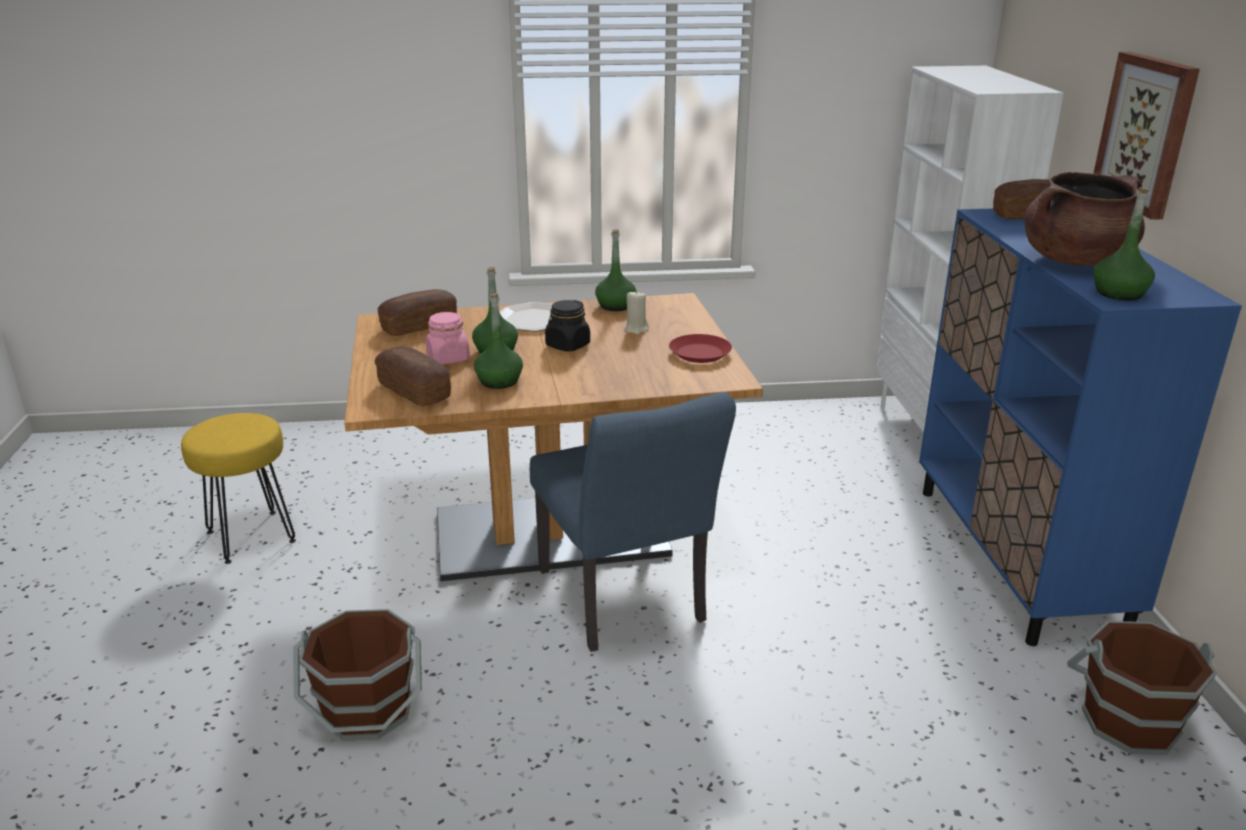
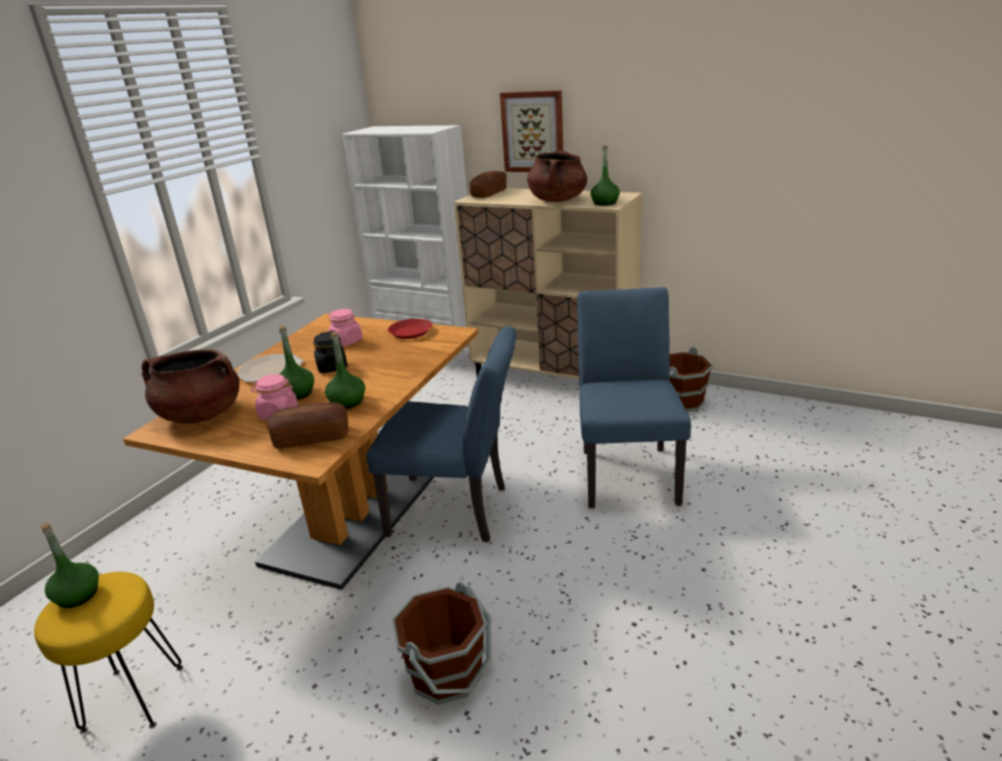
camera: 55 degrees left, 0 degrees up
(419, 326) = (200, 415): bread -> brown cooking pot
(615, 306) = (300, 339): green bottle -> green bottle (78, 595)
(636, 329) = (346, 341): beige candle -> pink jar
(859, 725) = (627, 470): none -> blue chair
(1016, 558) = (554, 378): blue cabinet -> beige cabinet

